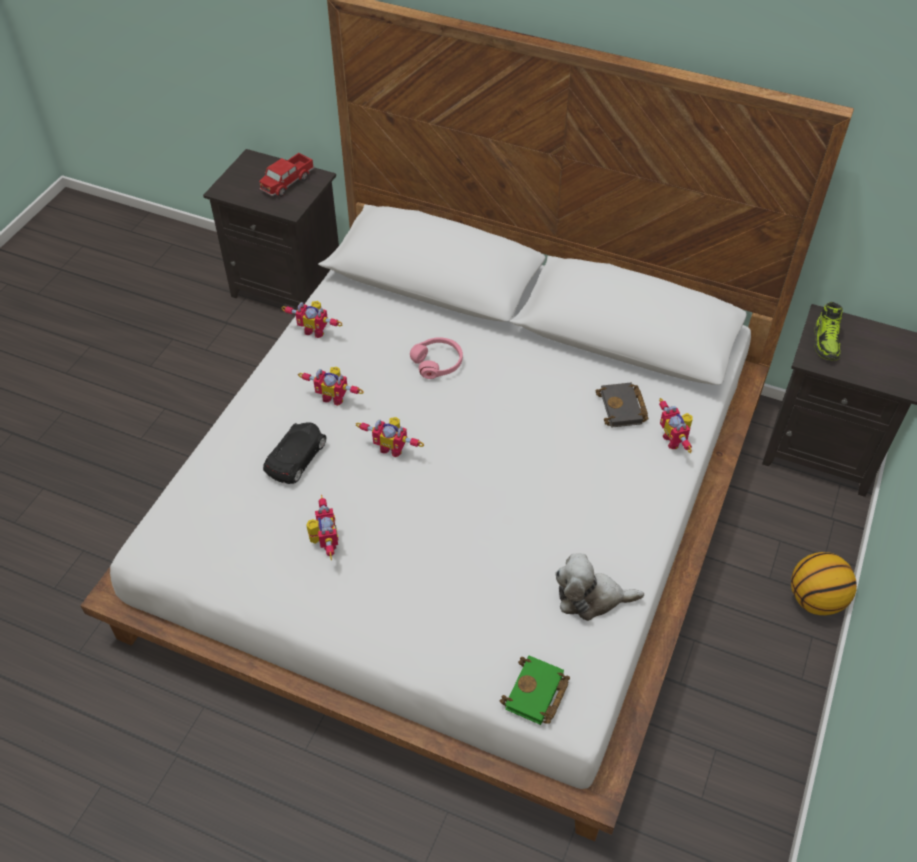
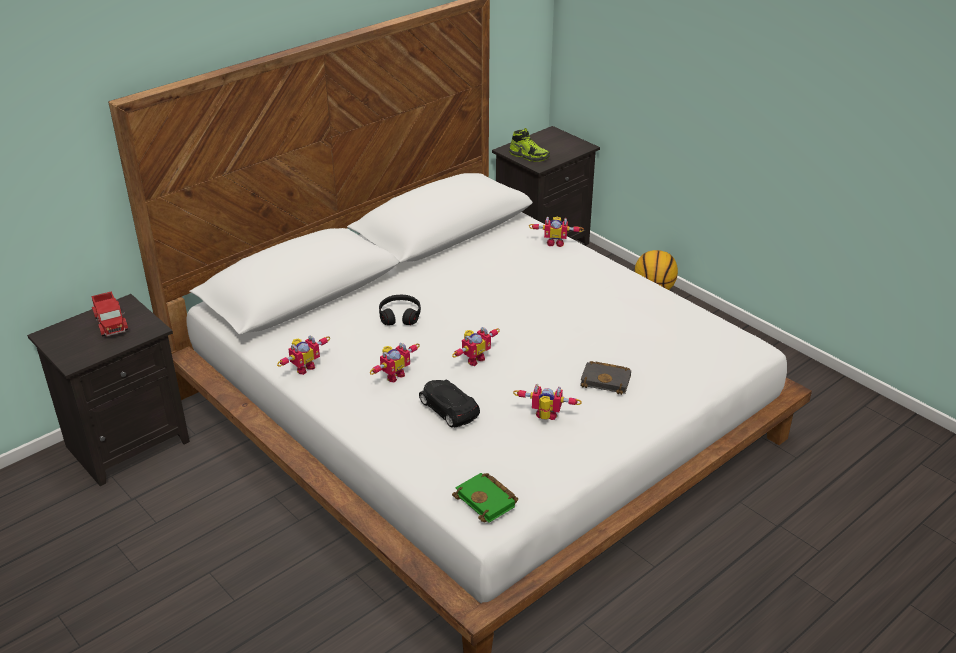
camera: 65 degrees left, 15 degrees down
(437, 363) = (400, 315): pink headphones -> black headphones
(536, 695) = (733, 357): green book -> green book (487, 501)
(591, 597) = (666, 313): plush toy -> none
(623, 409) = (514, 252): black book -> black book (607, 380)

